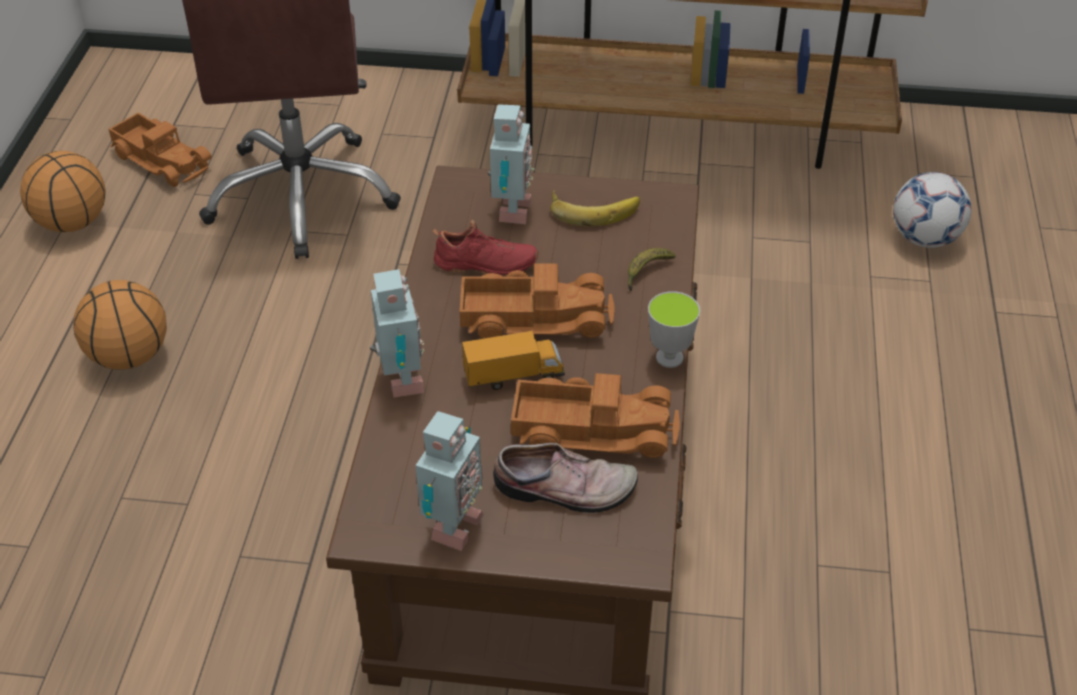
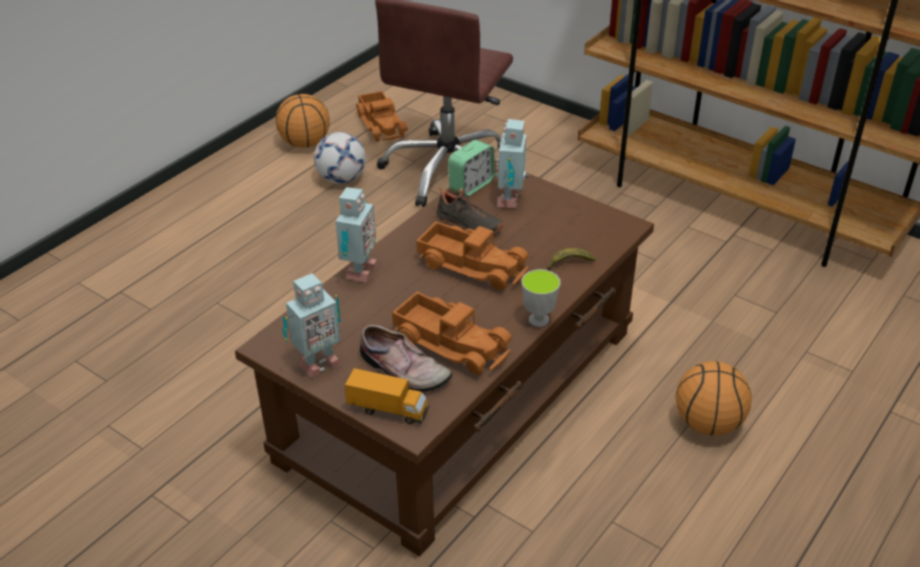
camera: 30 degrees right, 5 degrees down
(130, 357) = (280, 228): basketball -> basketball (708, 424)
(446, 211) = (471, 185): none -> alarm clock
(485, 266) = (468, 225): red shoe -> black shoe
(510, 212) = (511, 199): toy robot -> toy robot turned 150 degrees clockwise
(514, 377) = (429, 294): toy truck -> toy truck (388, 410)
(593, 208) = (567, 214): banana -> none
(924, 238) = (871, 341): football -> football (341, 179)

